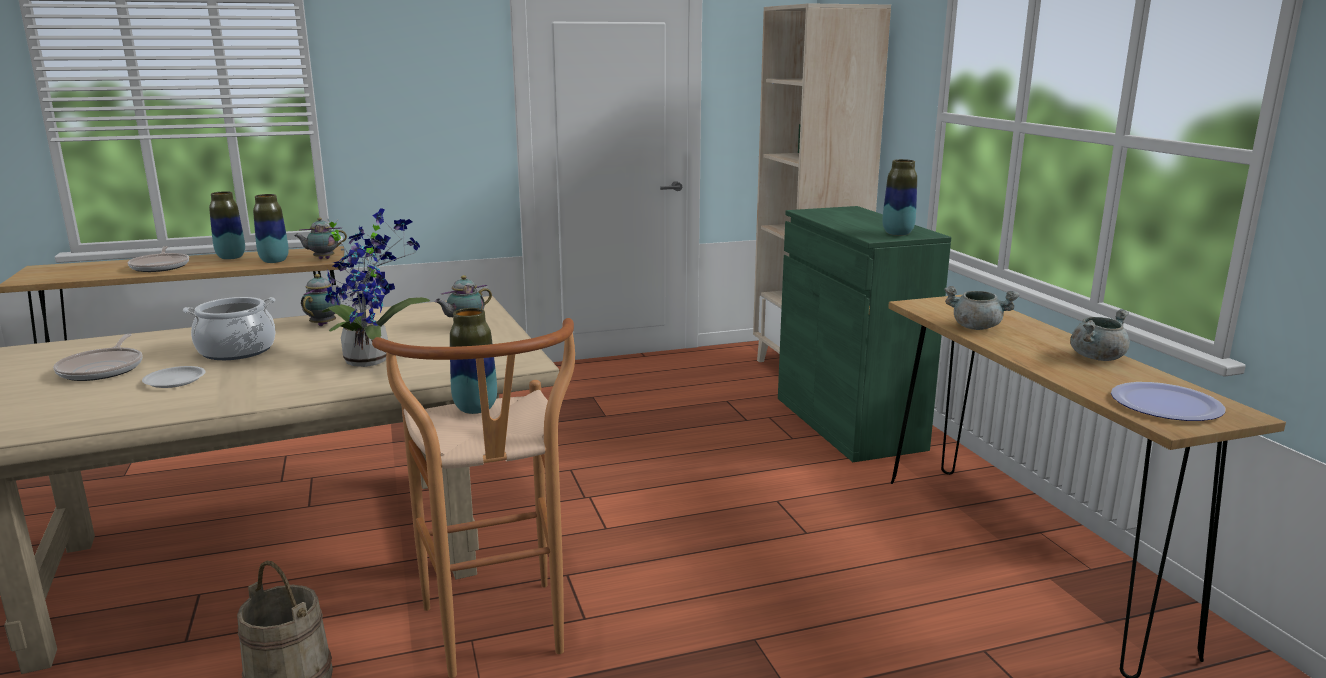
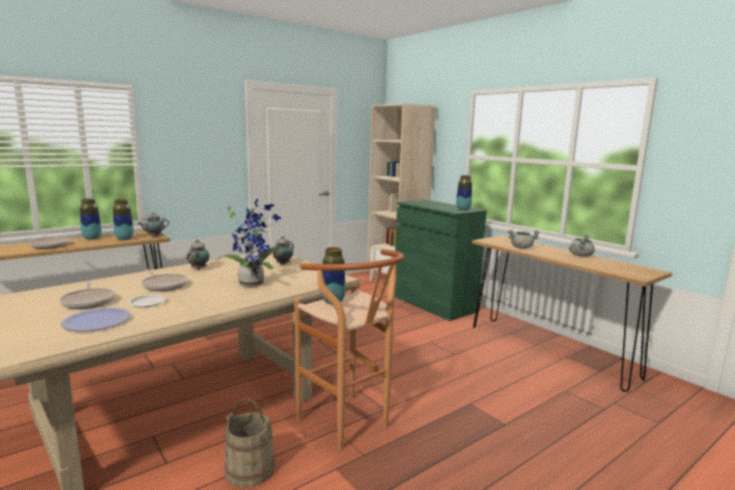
camera: 20 degrees left, 5 degrees down
(236, 350) = (164, 285): cooking pot -> frying pan
(1166, 404) = (627, 270): plate -> plate (97, 321)

